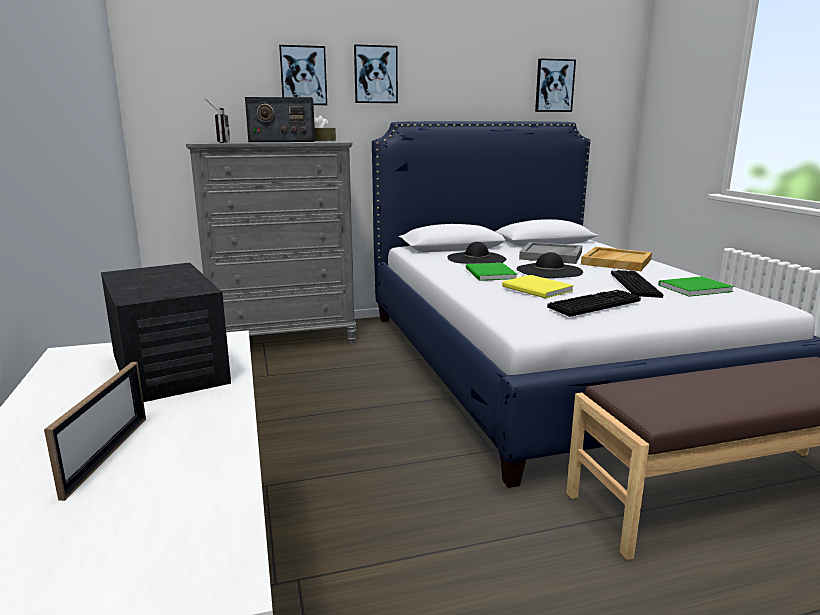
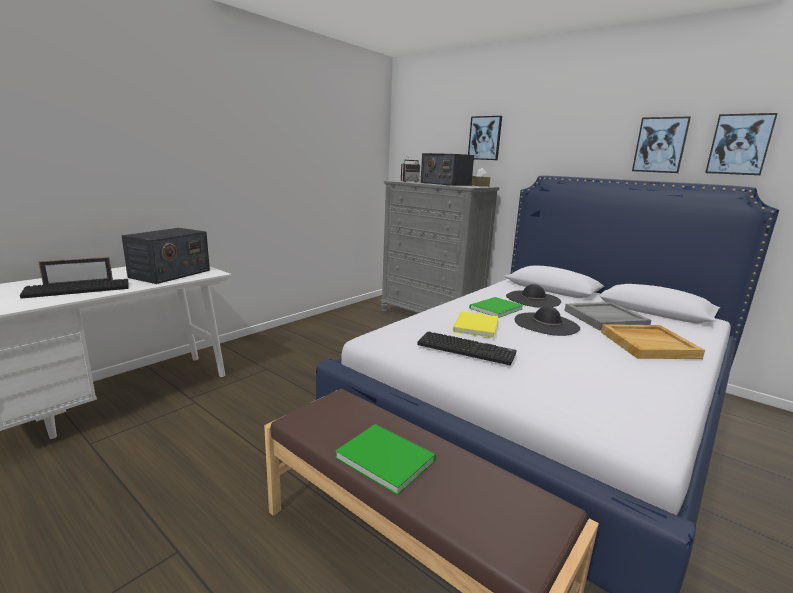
camera: 55 degrees right, 0 degrees up
(375, 74) = (537, 136): picture -> picture (660, 145)
(633, 285) = (573, 359): keyboard -> keyboard (79, 289)
(692, 288) = (623, 388): green book -> green book (384, 456)

